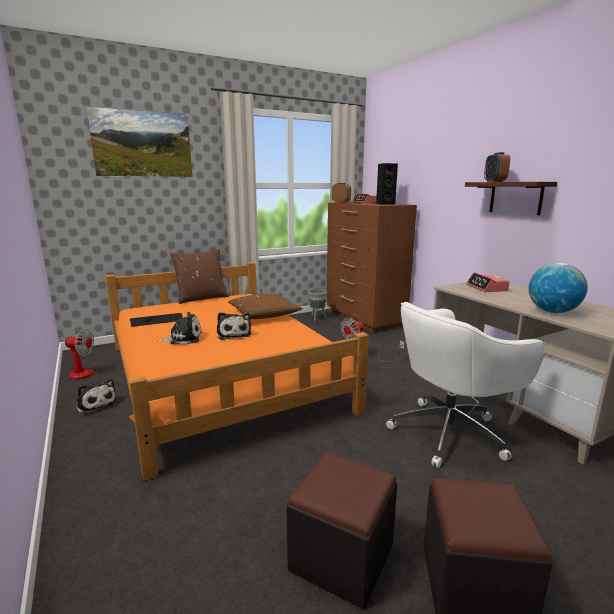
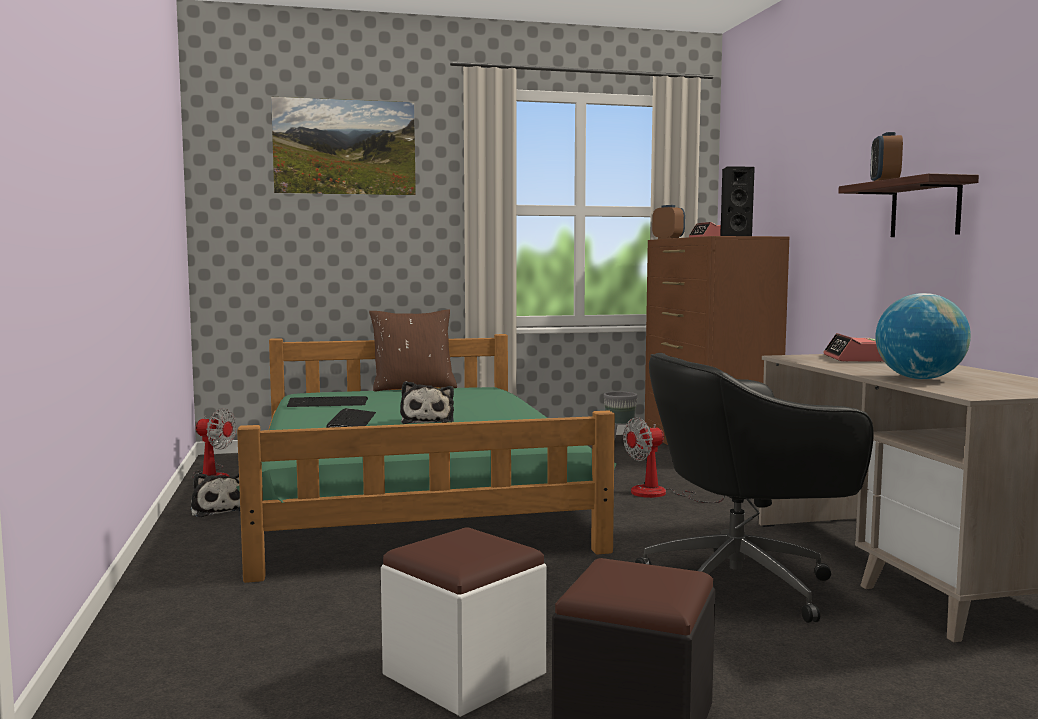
camera: 15 degrees right, 10 degrees down
(183, 338) = (351, 420): plush toy -> keyboard
(221, 375) = (411, 496): orange bed -> green bed
(264, 315) = (493, 406): brown pillow -> none
(341, 557) = (464, 674): black ottoman -> white ottoman
(450, 432) = (742, 586): white office chair -> black office chair

